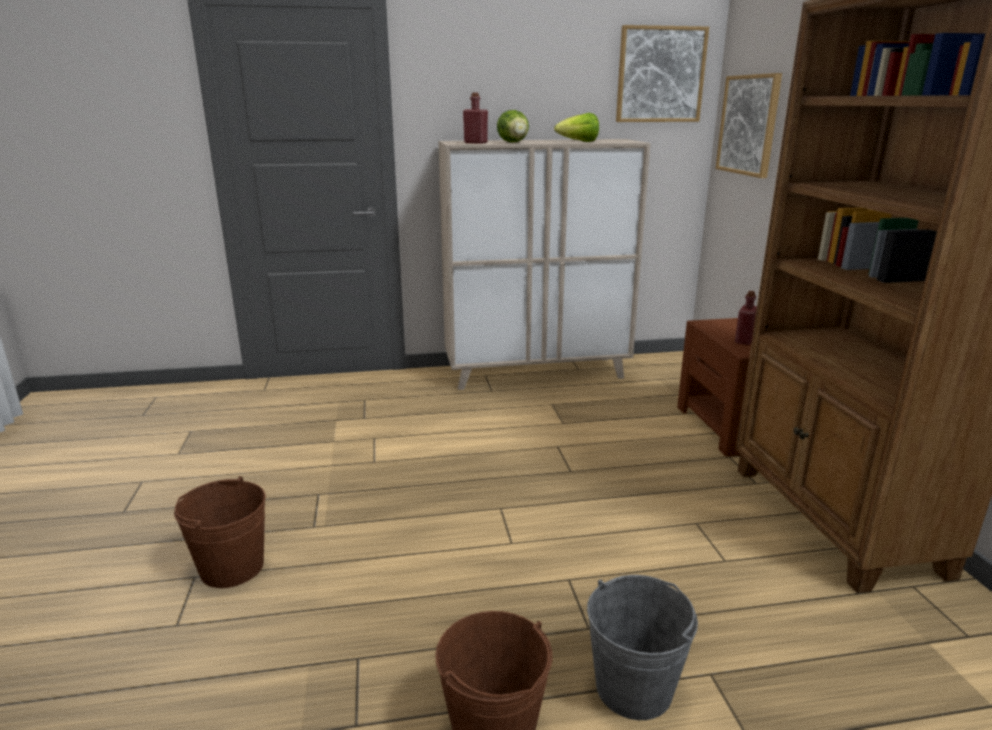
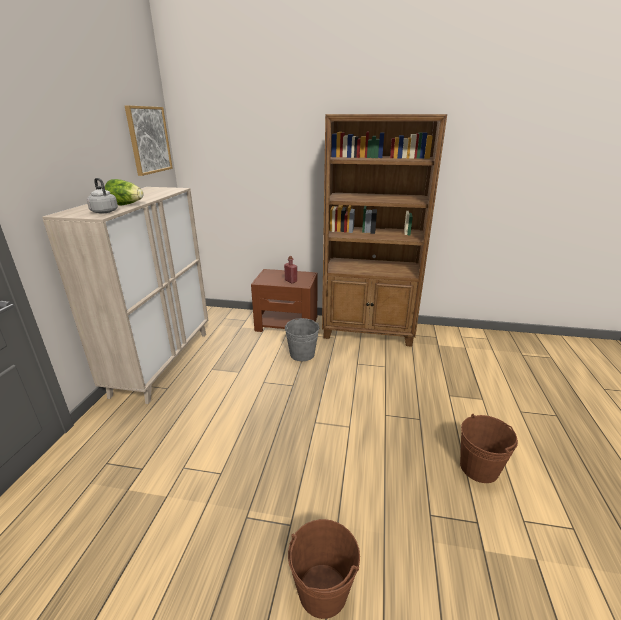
camera: 70 degrees left, 5 degrees up
(475, 143) = (104, 211): red bottle -> grey kettle
(578, 142) = (156, 195): lettuce -> none
(634, 687) = (455, 417): grey bucket -> grey bucket (302, 354)
(748, 125) = (214, 168): picture -> none

